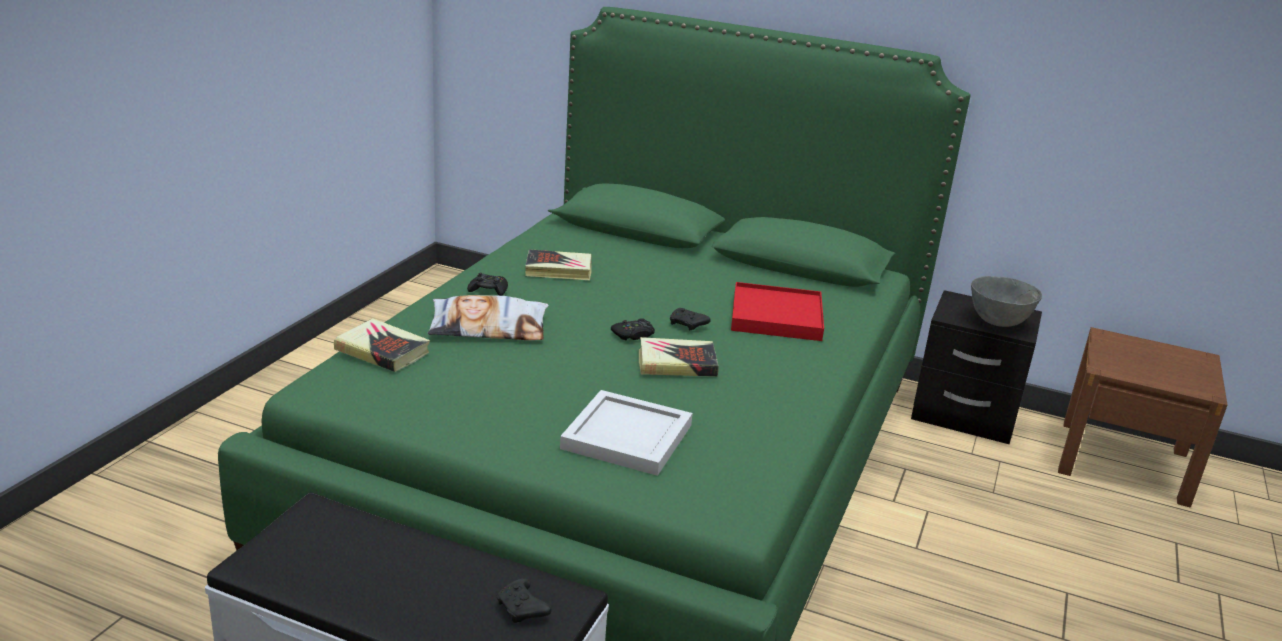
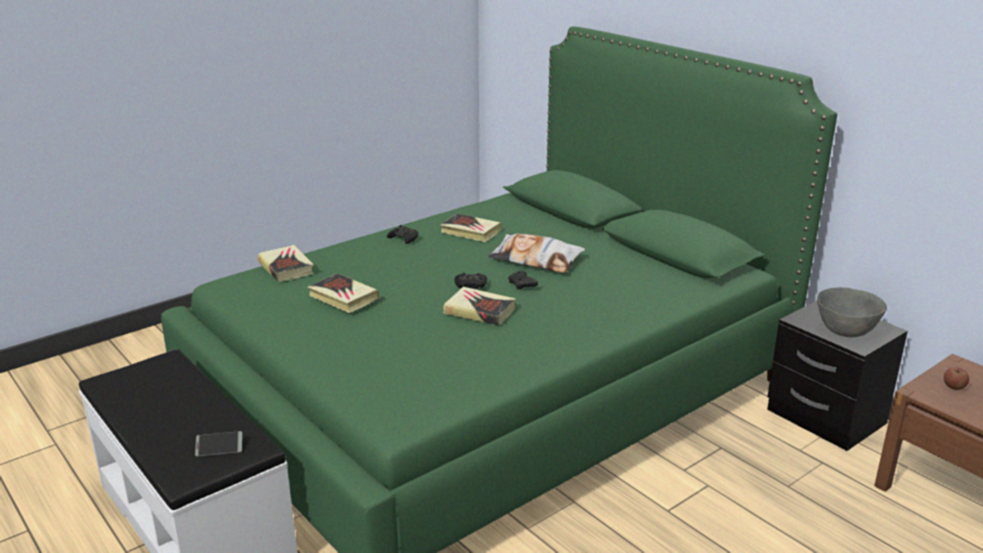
camera: 30 degrees right, 0 degrees up
(488, 328) = (373, 264): pillow -> pillow (536, 260)
(503, 376) = (343, 297): none -> book
(522, 610) = (219, 448): black game controller -> phone
(628, 438) = (382, 354): white tray -> none
(776, 316) = (603, 290): red tray -> none
(1123, 358) = (954, 386): none -> apple

